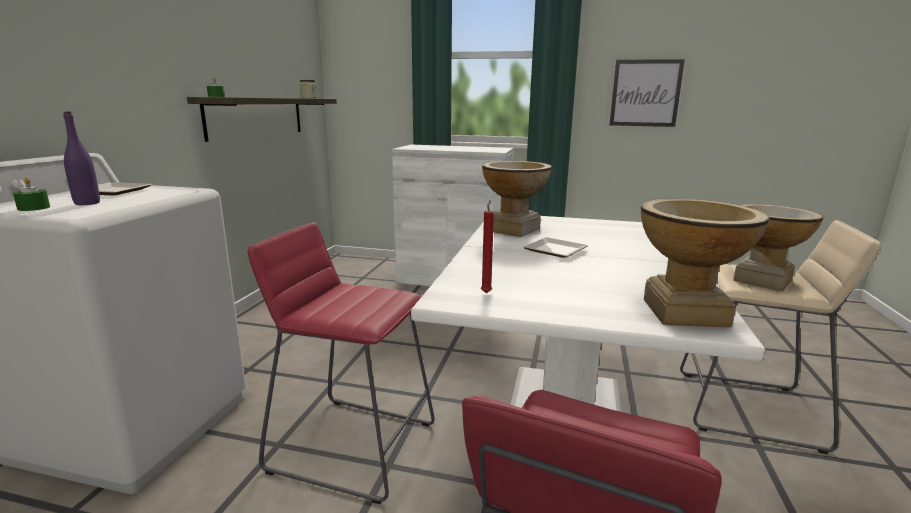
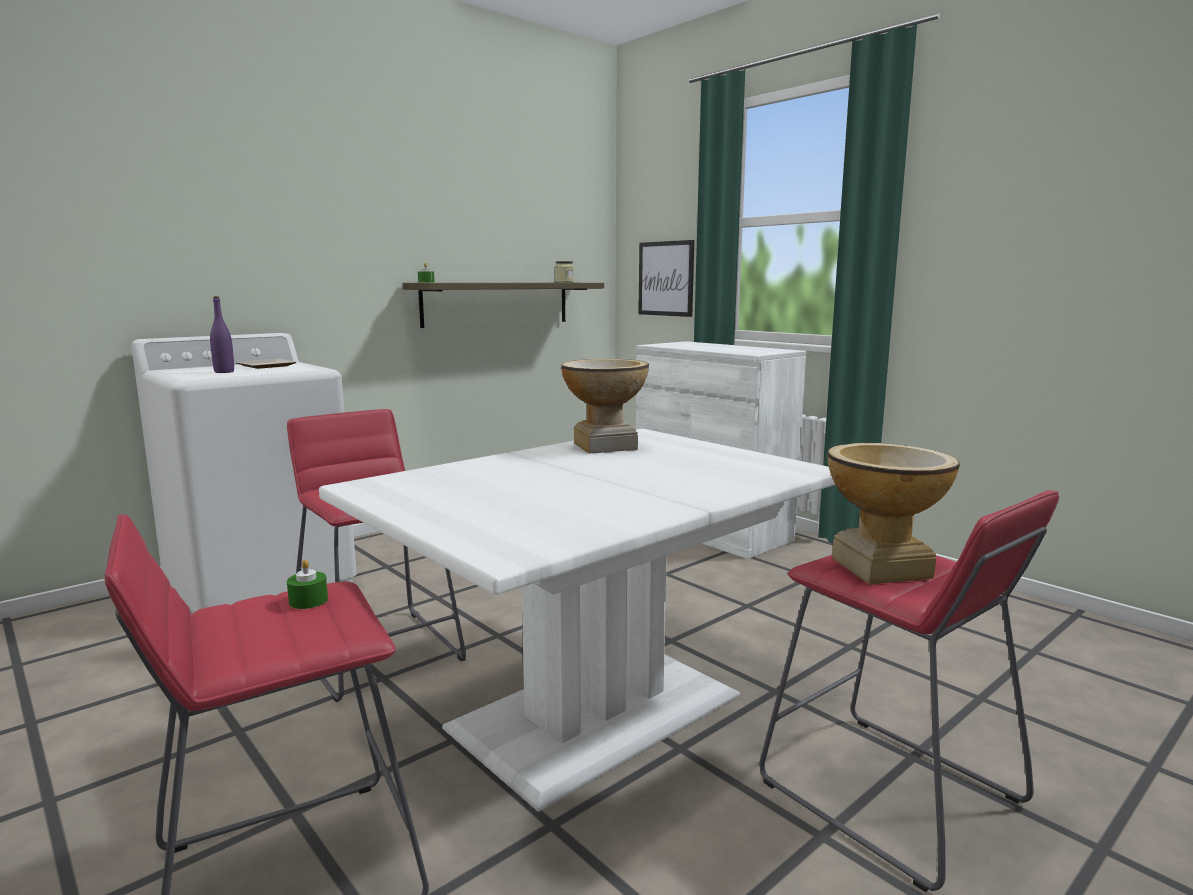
camera: 35 degrees right, 5 degrees down
(34, 208) = (189, 372): green candle -> green candle (308, 601)
(486, 292) = (403, 487): red candle -> none
(557, 250) = (584, 470): plate -> none
(645, 93) = (1024, 268): picture -> picture (665, 278)
(685, 312) = (519, 538): vase -> none
(748, 409) = (890, 794): beige stool -> red stool

